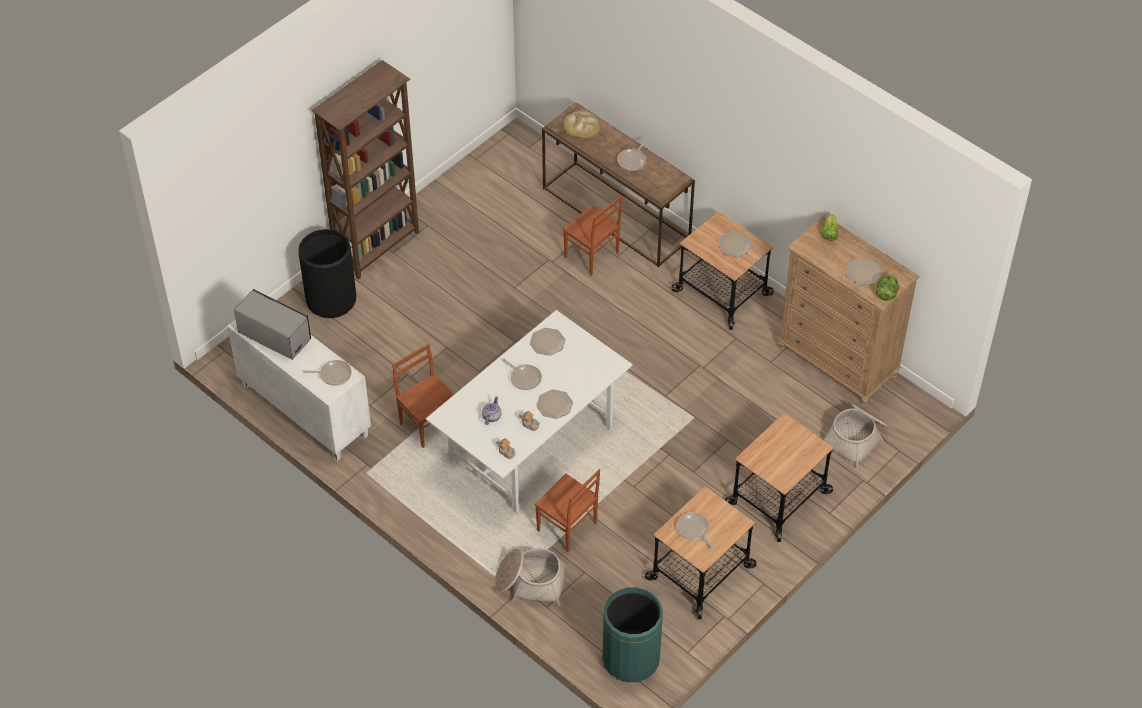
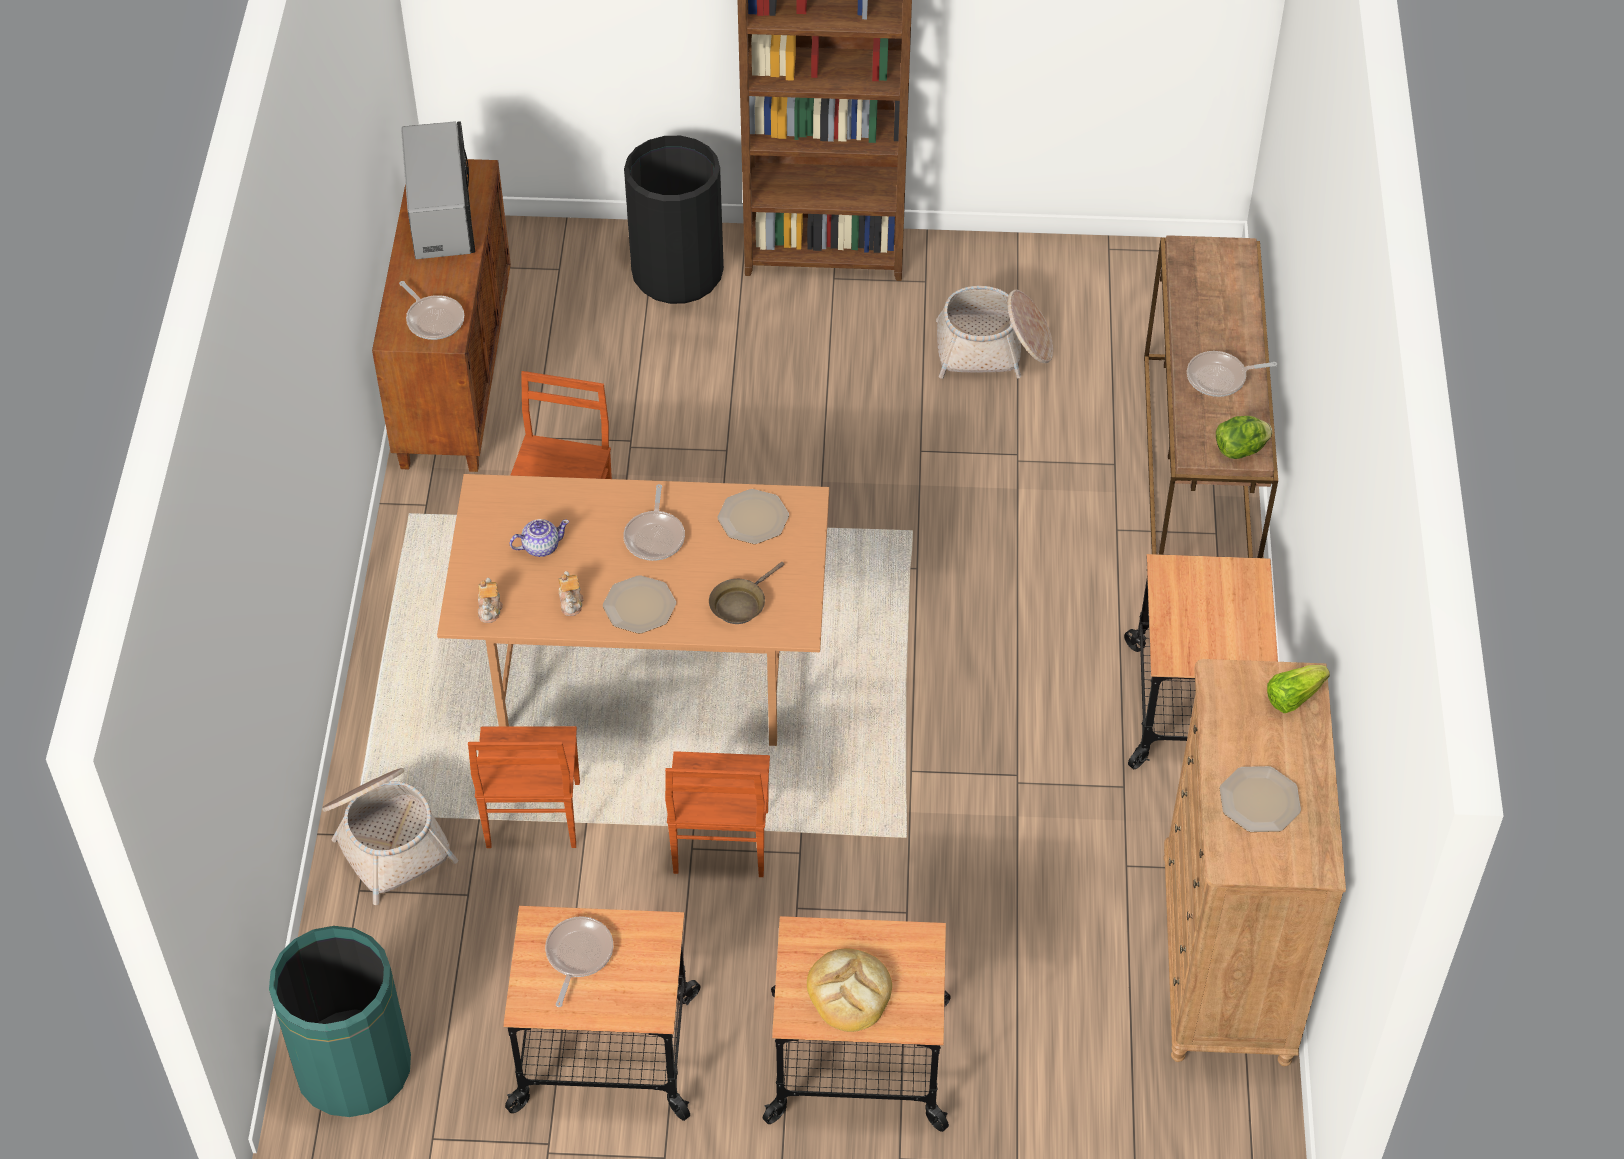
camera: 50 degrees right, 0 degrees up
(303, 410) = (454, 375): white cabinet -> brown cabinet
(531, 444) = (648, 666): white dining table -> brown dining table
(581, 126) = (1215, 276): bread -> bread (849, 991)
(586, 373) = (740, 604): none -> brown frying pan
(591, 256) = (1082, 499): brown chair -> brown chair (719, 843)
(734, 245) = (1224, 626): plate -> none
(856, 438) = (1096, 1094): basket -> basket (993, 349)
(886, 294) = (1248, 865): lettuce -> lettuce (1240, 449)

